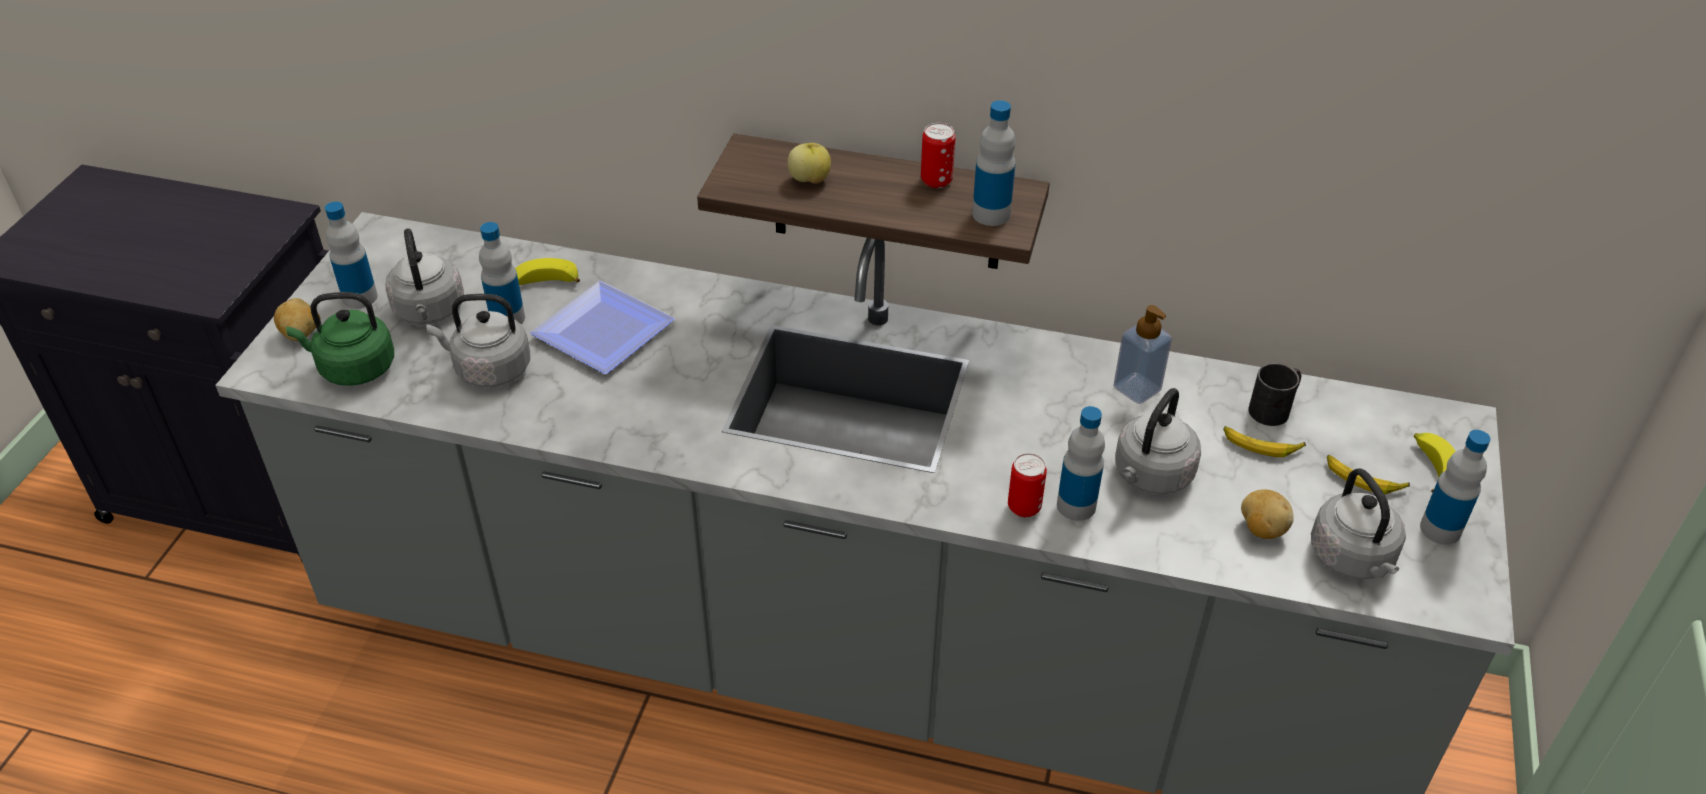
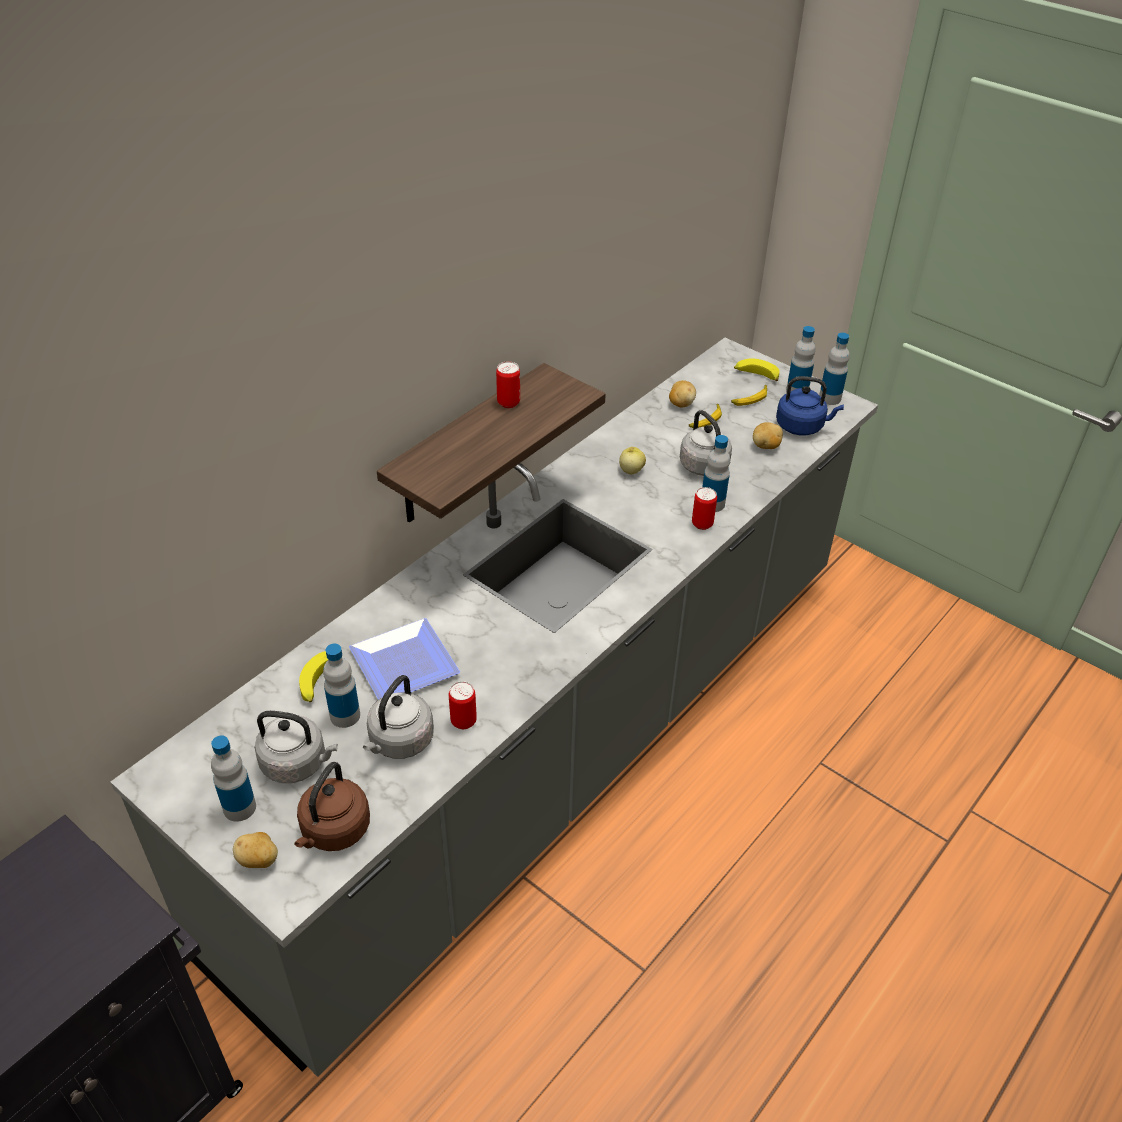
camera: 65 degrees left, 0 degrees up
(353, 368) = (334, 831): green kettle -> brown kettle
(541, 406) = (463, 721): none -> can
(809, 179) = (464, 453): apple -> apple (631, 470)
(991, 214) = (560, 394): bottle -> bottle (830, 398)
(1137, 389) = (633, 444): soap dispenser -> none
(1274, 408) = (681, 404): black mug -> potato
(1353, 559) = (802, 426): grey kettle -> blue kettle

